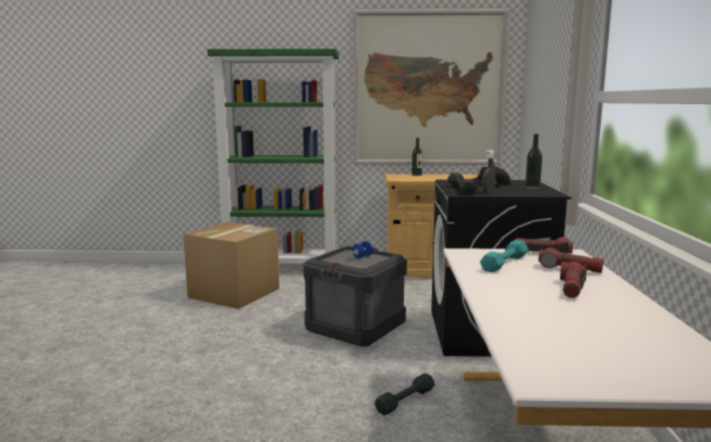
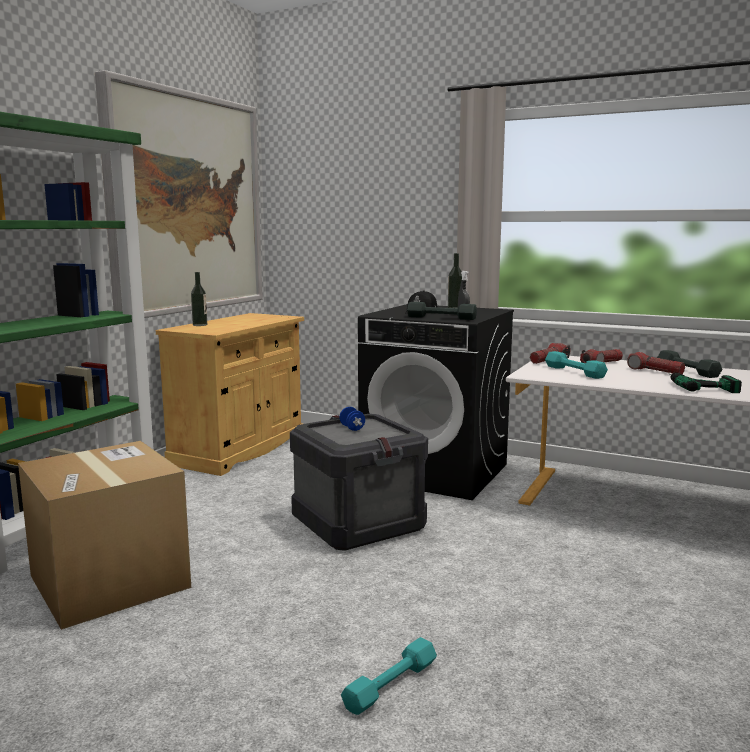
camera: 65 degrees left, 0 degrees up
(162, 374) = (391, 685): none -> turquoise dumbbell
(405, 400) = (557, 538): grey dumbbell -> grey dumbbell (687, 370)
(523, 306) = (699, 386): none -> power drill

